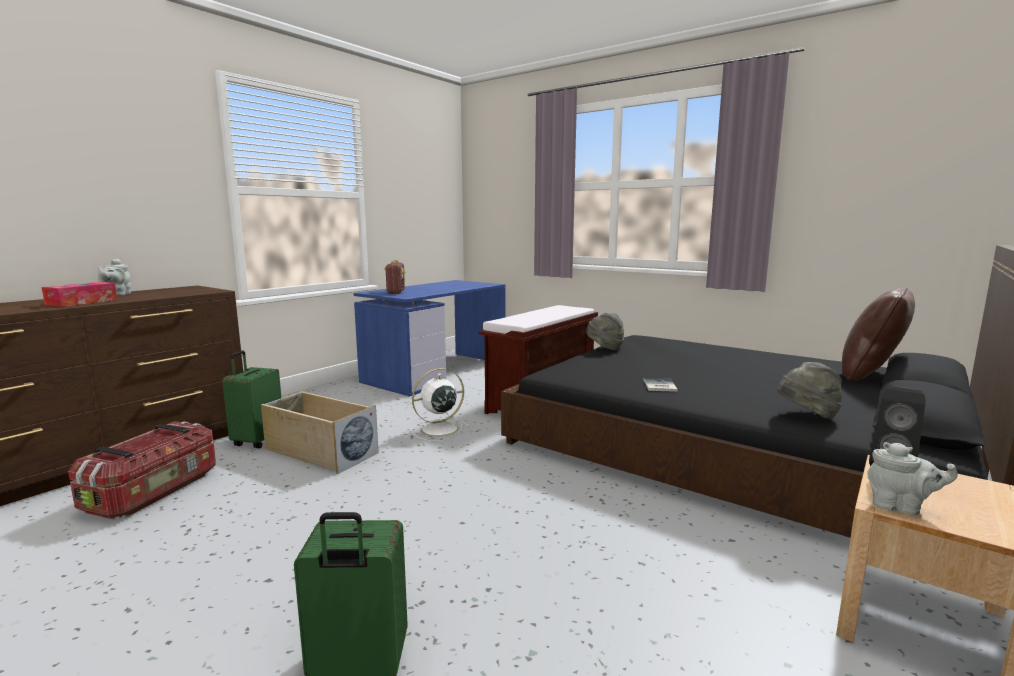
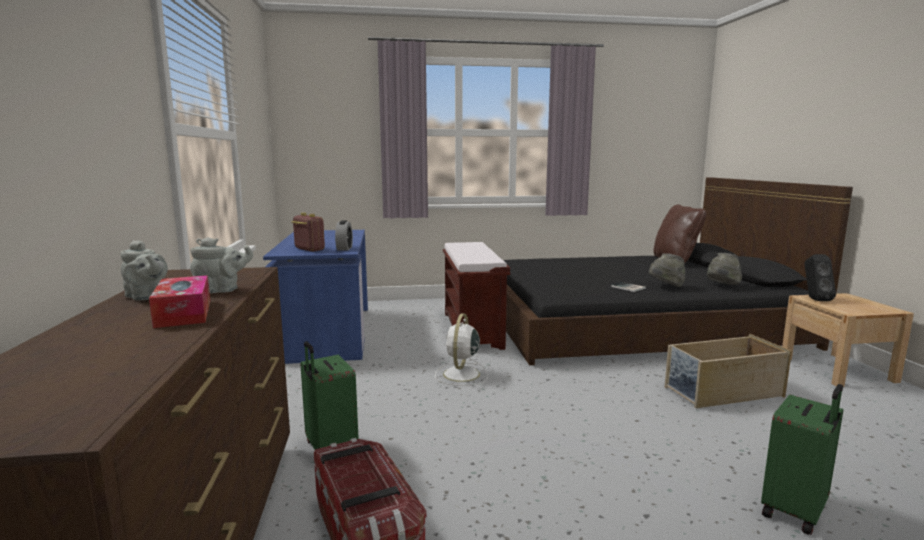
camera: 45 degrees left, 0 degrees up
(319, 451) = (418, 429): beige storage box -> beige storage box (722, 392)
(416, 295) = (344, 248): none -> alarm clock
(604, 348) = (524, 272): grey hat -> grey hat (666, 287)
(900, 507) = (853, 311): grey teapot -> grey teapot (221, 291)

